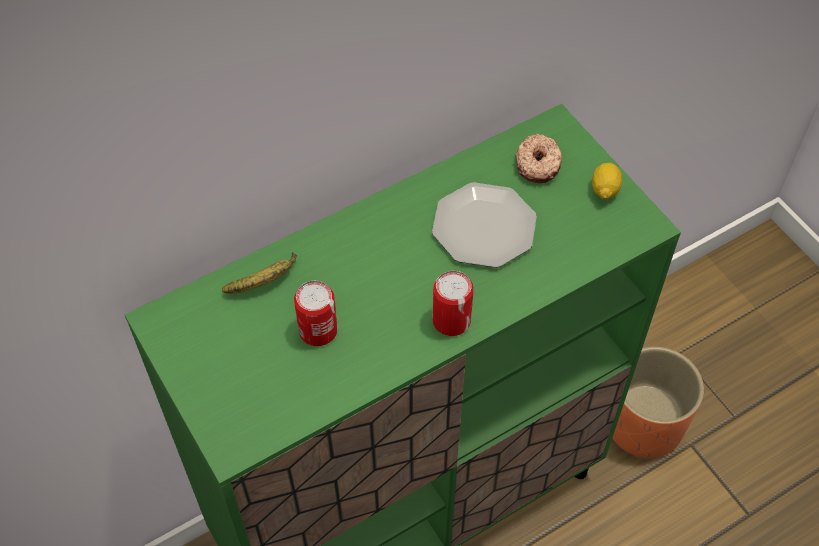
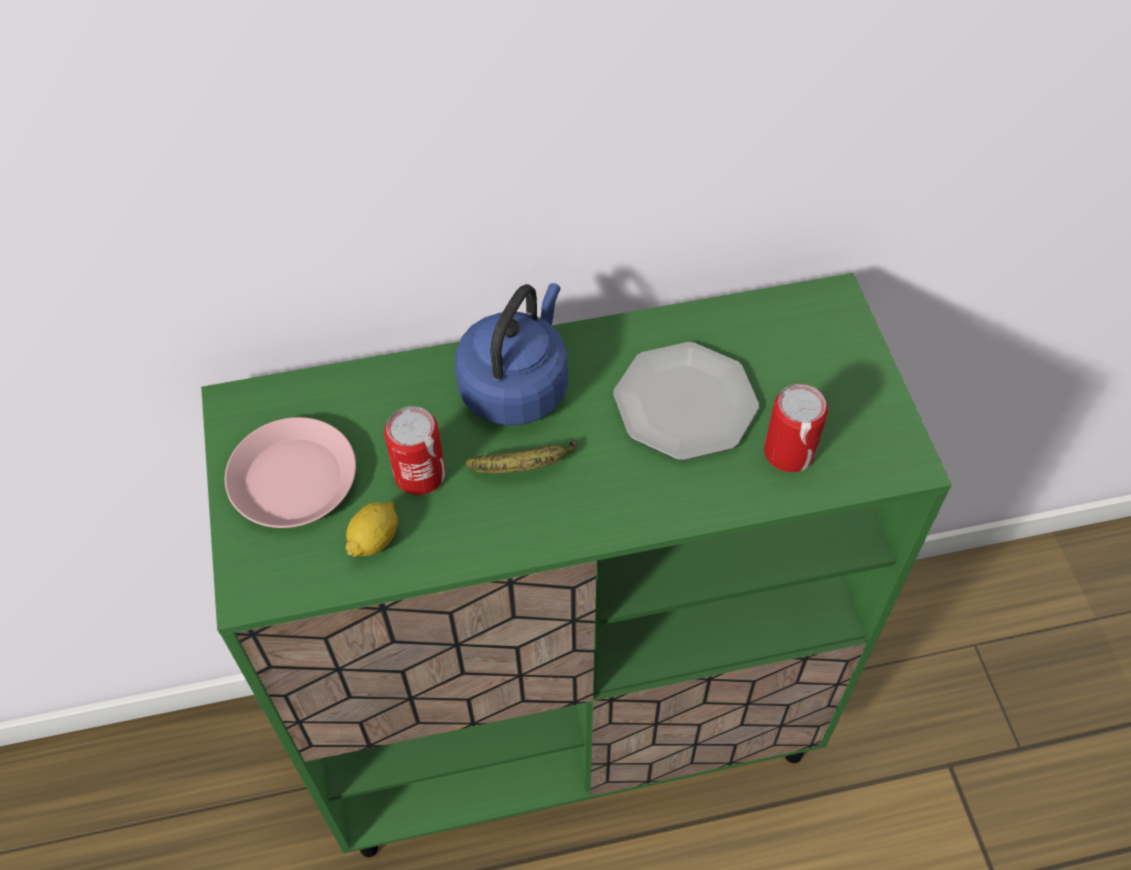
camera: 20 degrees right, 0 degrees up
(227, 362) = (293, 480): none -> pink plate
(265, 281) = (382, 394): banana -> banana (525, 467)
(360, 247) = (517, 385): none -> blue kettle
(451, 320) = (592, 512): can -> can (789, 452)
(538, 164) = (790, 342): donut -> none
(604, 189) = (867, 399): lemon -> lemon (375, 539)
(644, 425) = (897, 722): orange planter -> none

